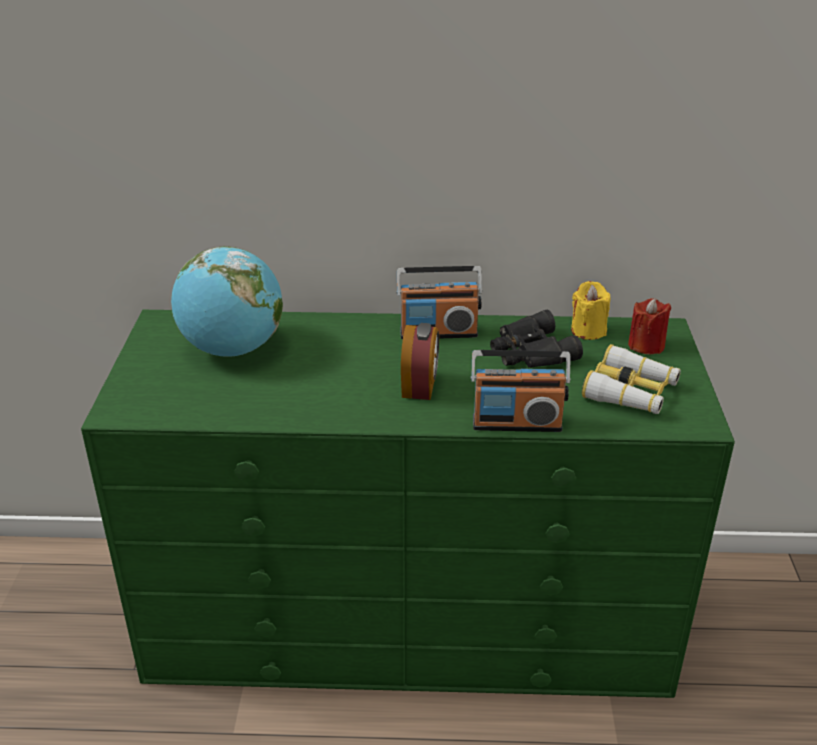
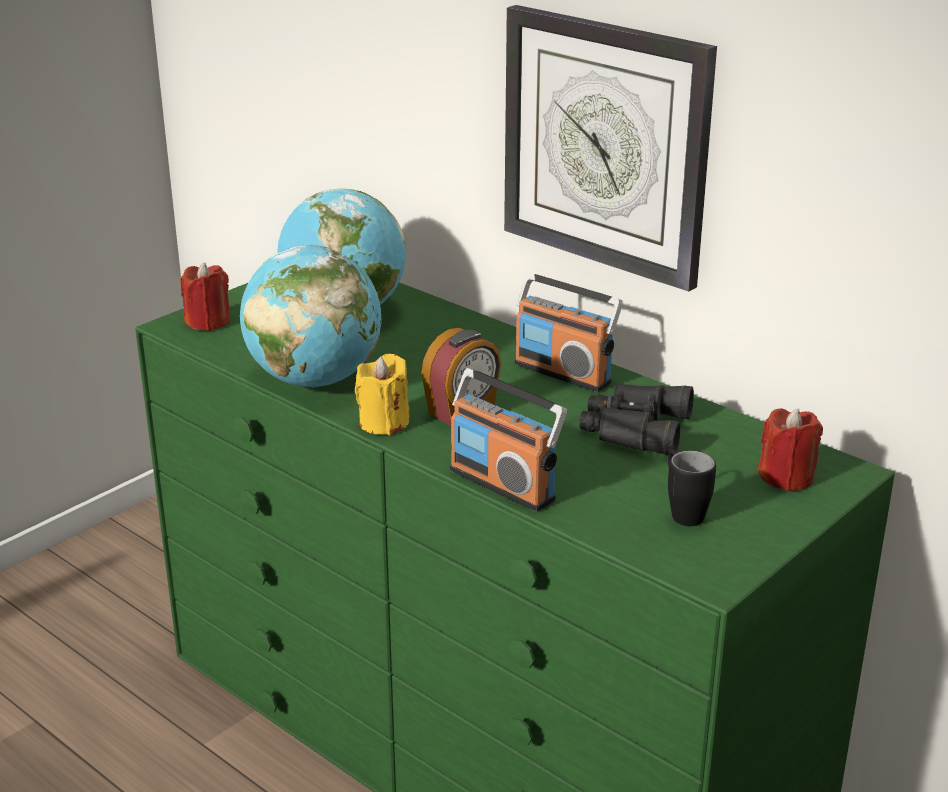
camera: 40 degrees right, 5 degrees down
(138, 398) = (208, 322): none -> red candle
(289, 408) = (314, 380): none -> globe
(434, 156) = (605, 144): none -> wall clock
(588, 330) = (739, 435): yellow candle -> yellow candle (384, 423)
(630, 392) = (682, 511): binoculars -> black mug

